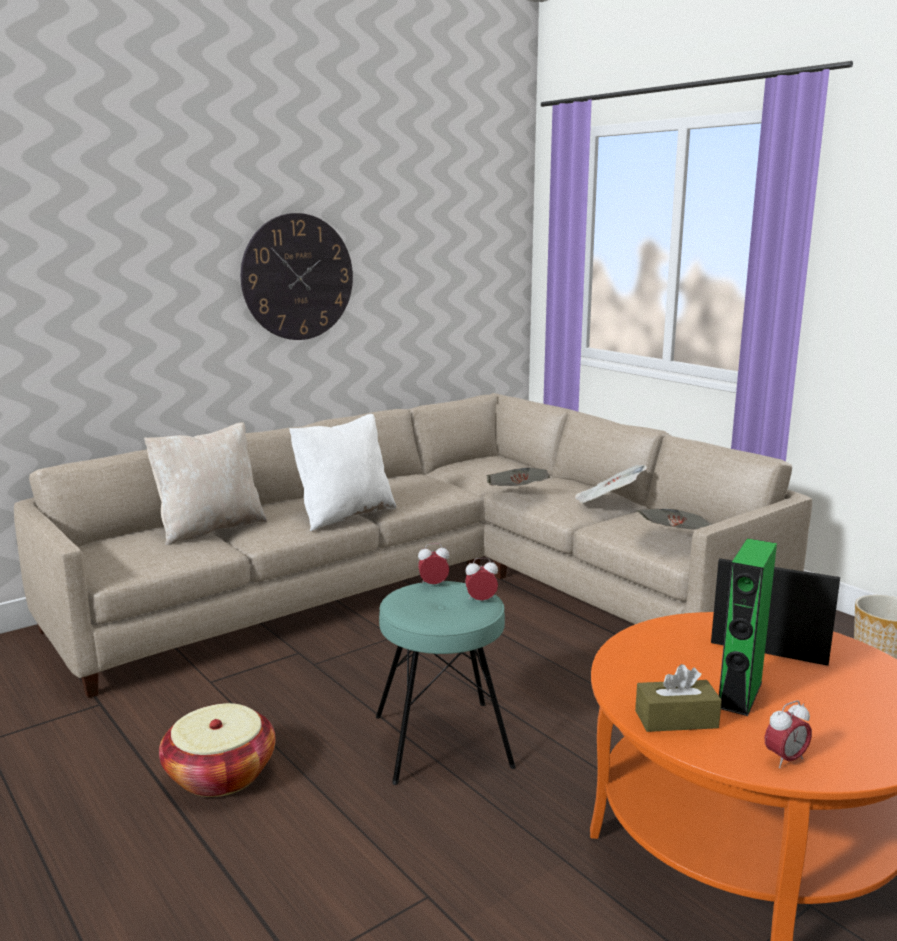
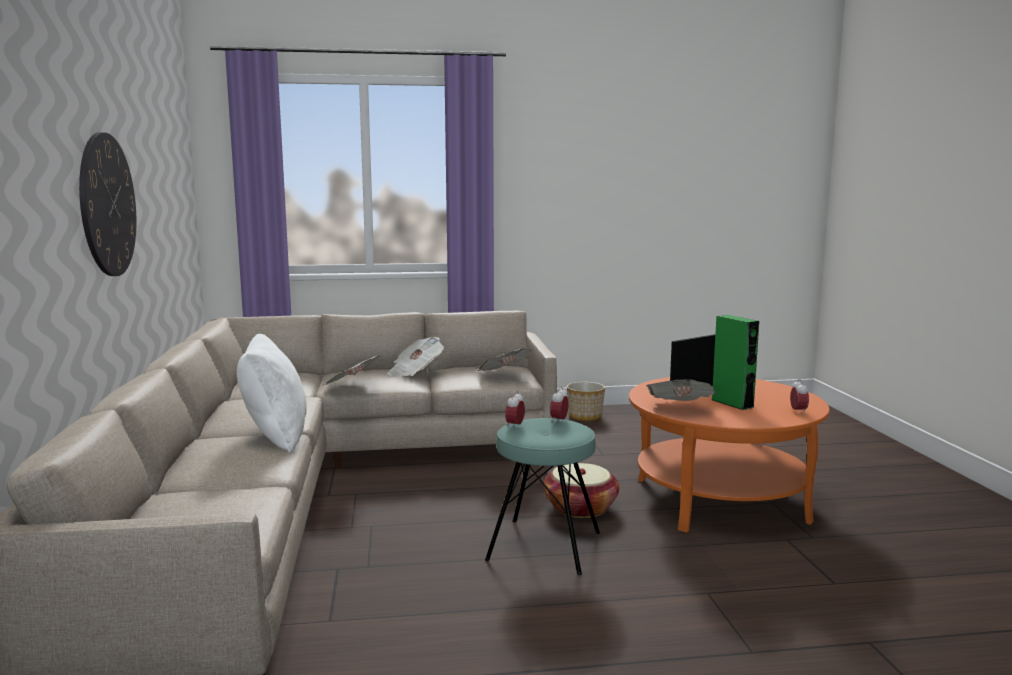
camera: 60 degrees left, 5 degrees down
(210, 529) = (201, 485): beige pillow -> none
(220, 774) = (497, 642): basket -> basket (580, 508)
(644, 661) = (680, 409): none -> newspaper
(676, 719) = (748, 418): brown tissue box -> none

